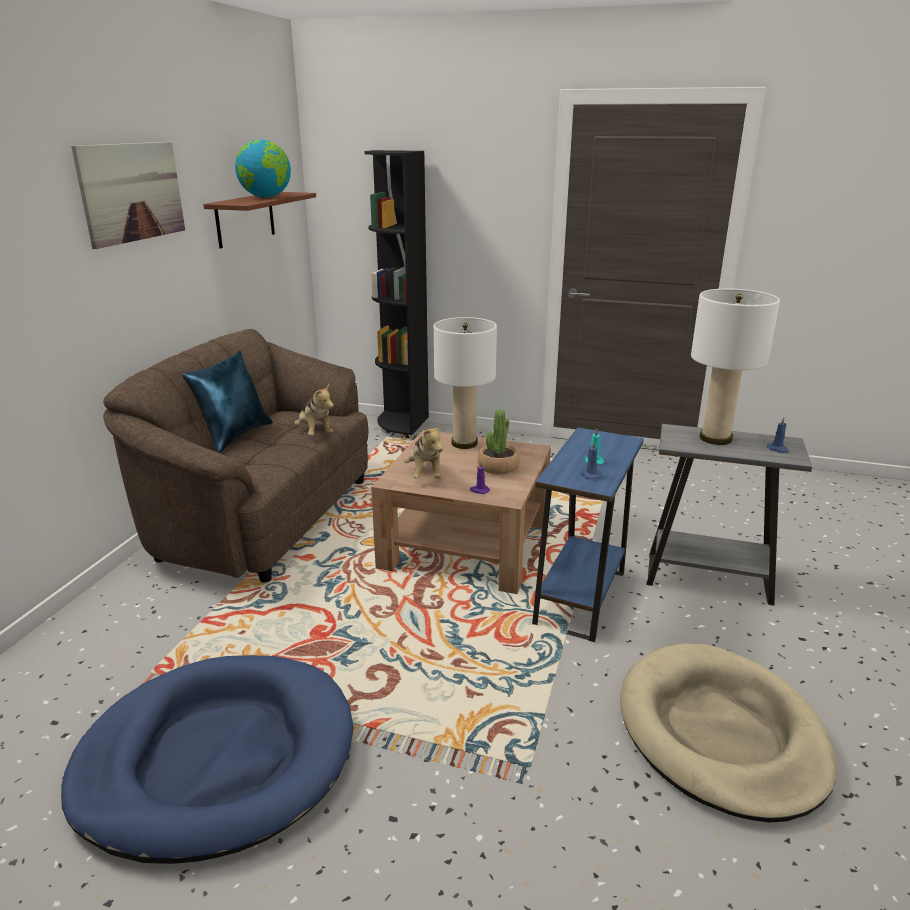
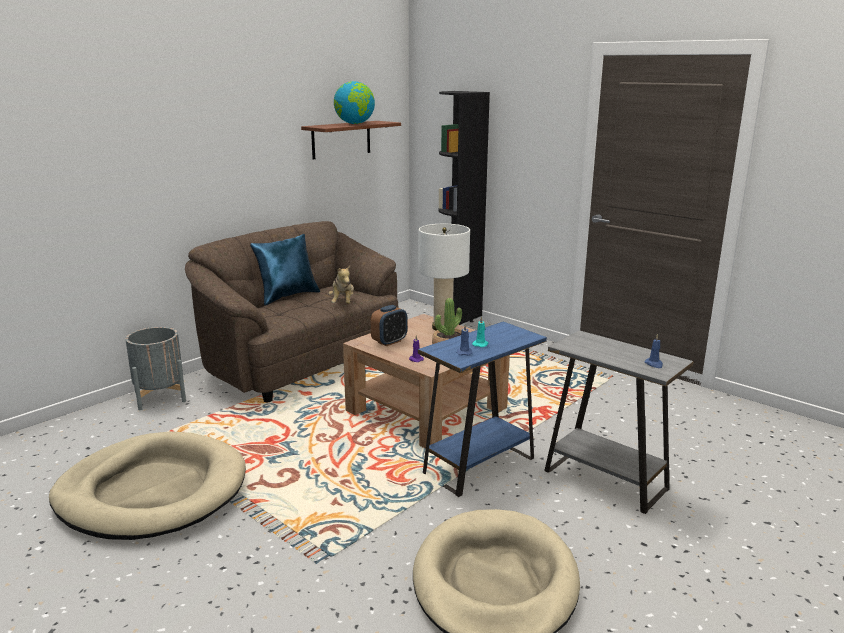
camera: 25 degrees right, 5 degrees down
(104, 612) = (160, 396): none -> grey planter
(132, 192) = (238, 115): picture -> none
(217, 758) = (152, 491): blue dog bed -> beige dog bed
(425, 474) = (389, 342): plush toy -> alarm clock
(715, 438) = (608, 347): white table lamp -> none

